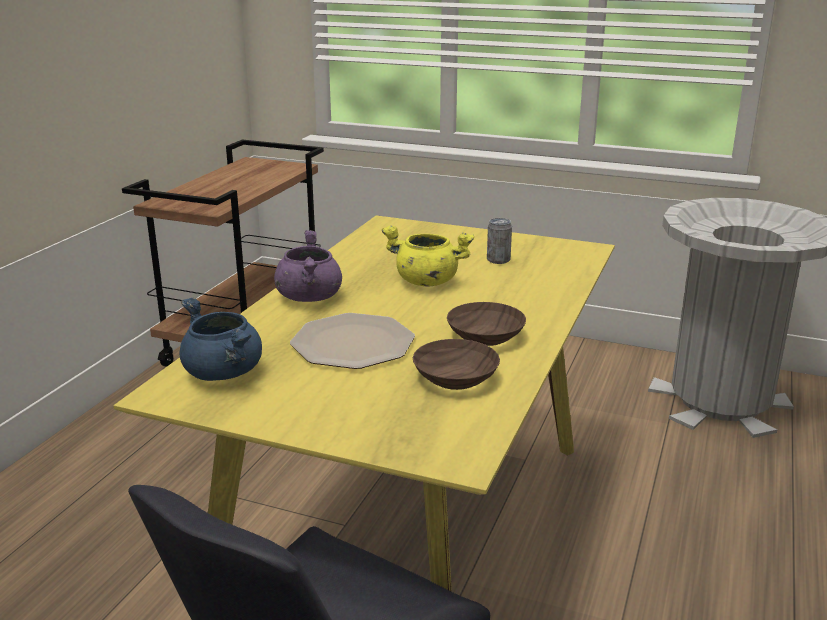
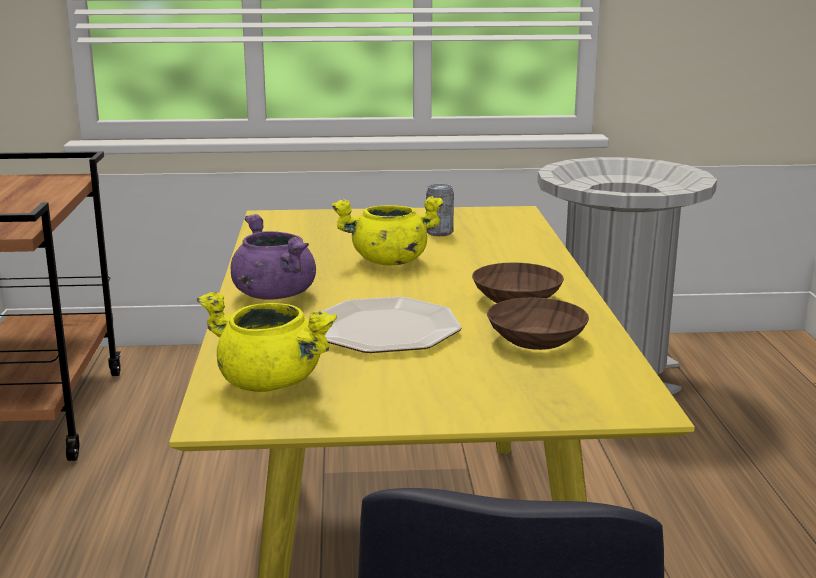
camera: 25 degrees left, 5 degrees down
(224, 373) = (271, 383): blue cooking pot -> yellow cooking pot

